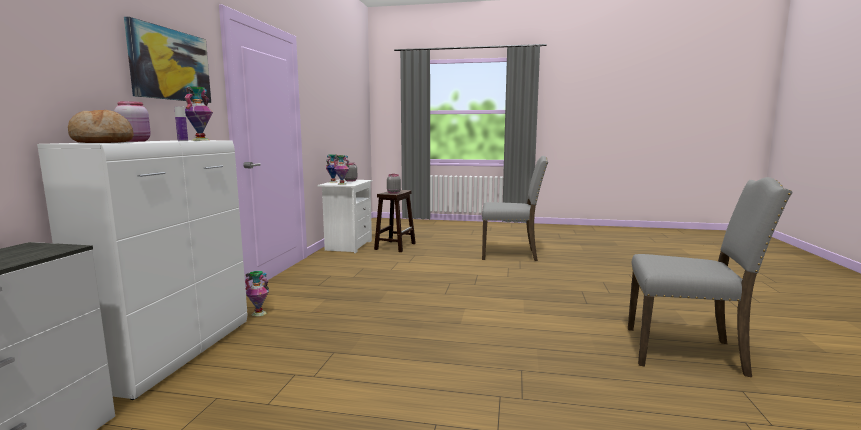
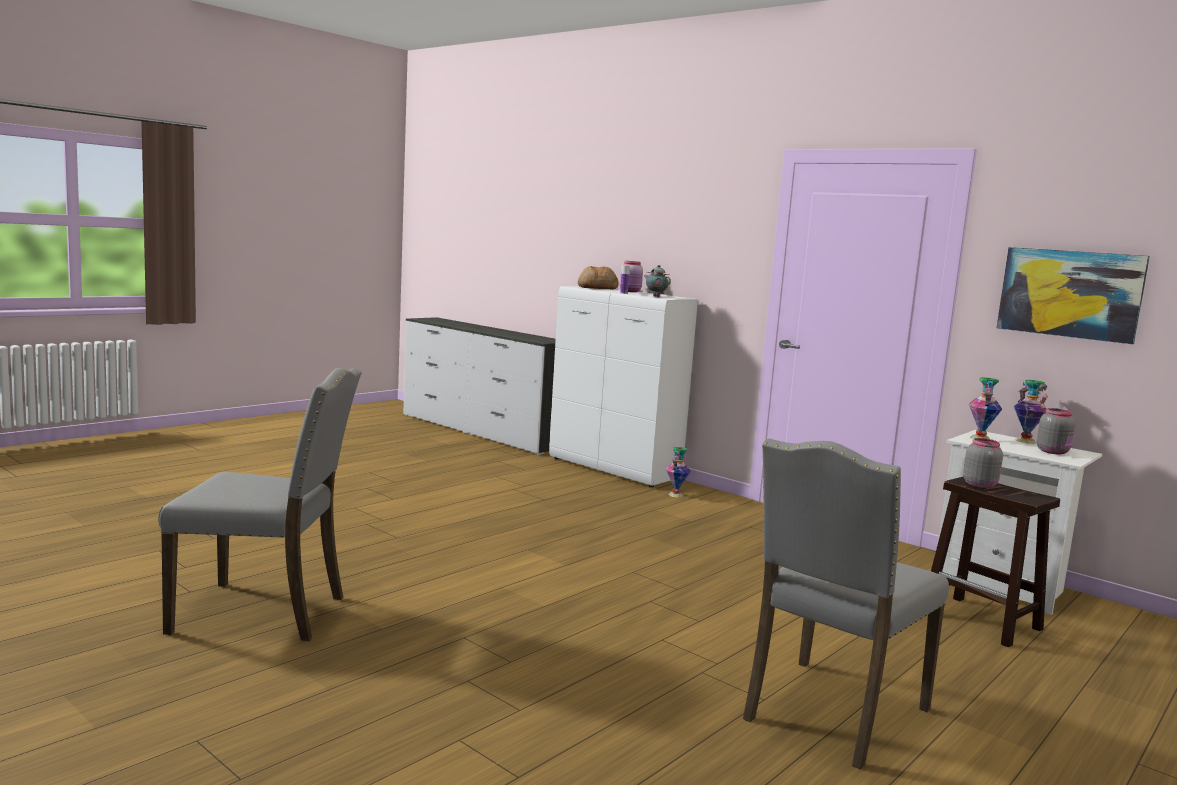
camera: 120 degrees right, 0 degrees up
(170, 65) = (700, 228): picture -> picture (1070, 293)
(200, 140) = (655, 296): vase -> teapot
(687, 352) = (264, 613): grey chair -> grey chair turned 135 degrees counterclockwise

